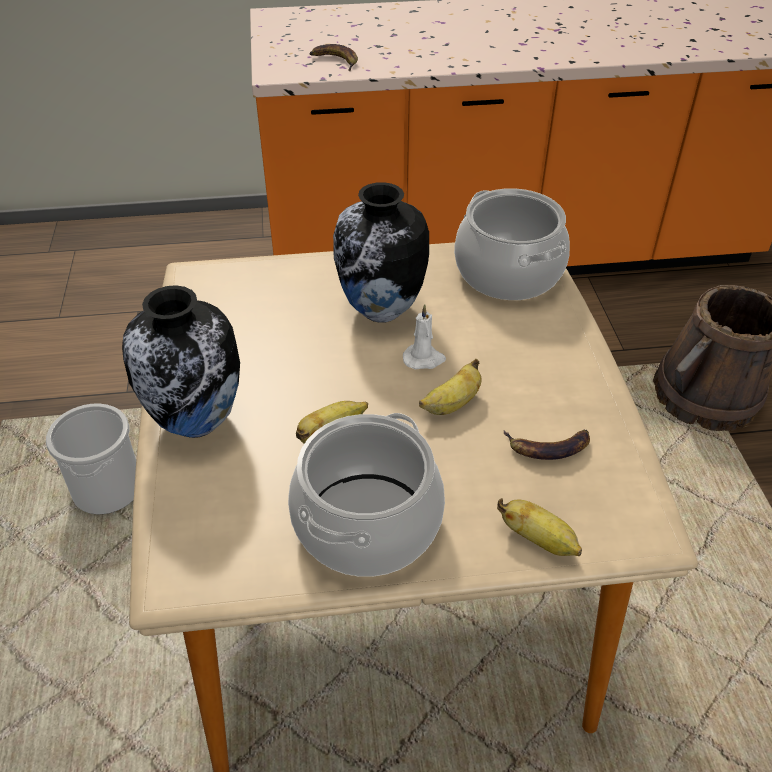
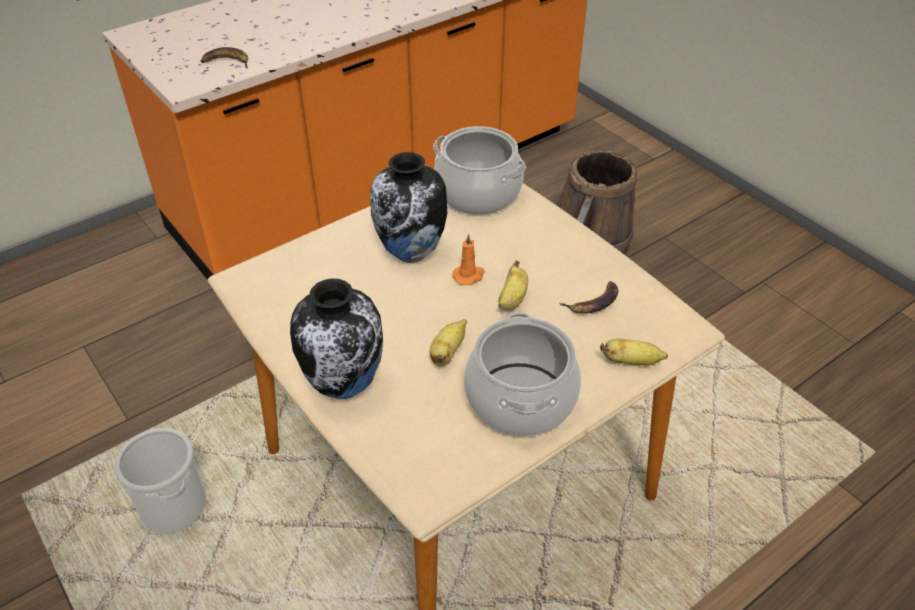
camera: 30 degrees left, 0 degrees up
(424, 359) = (469, 276): white candle -> orange candle

